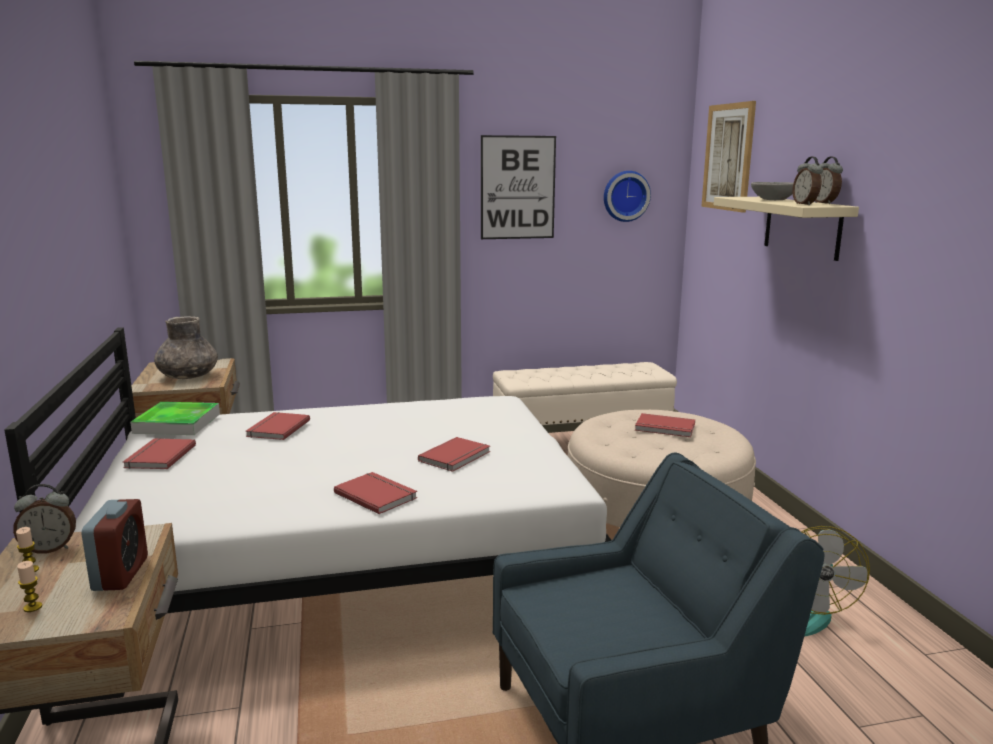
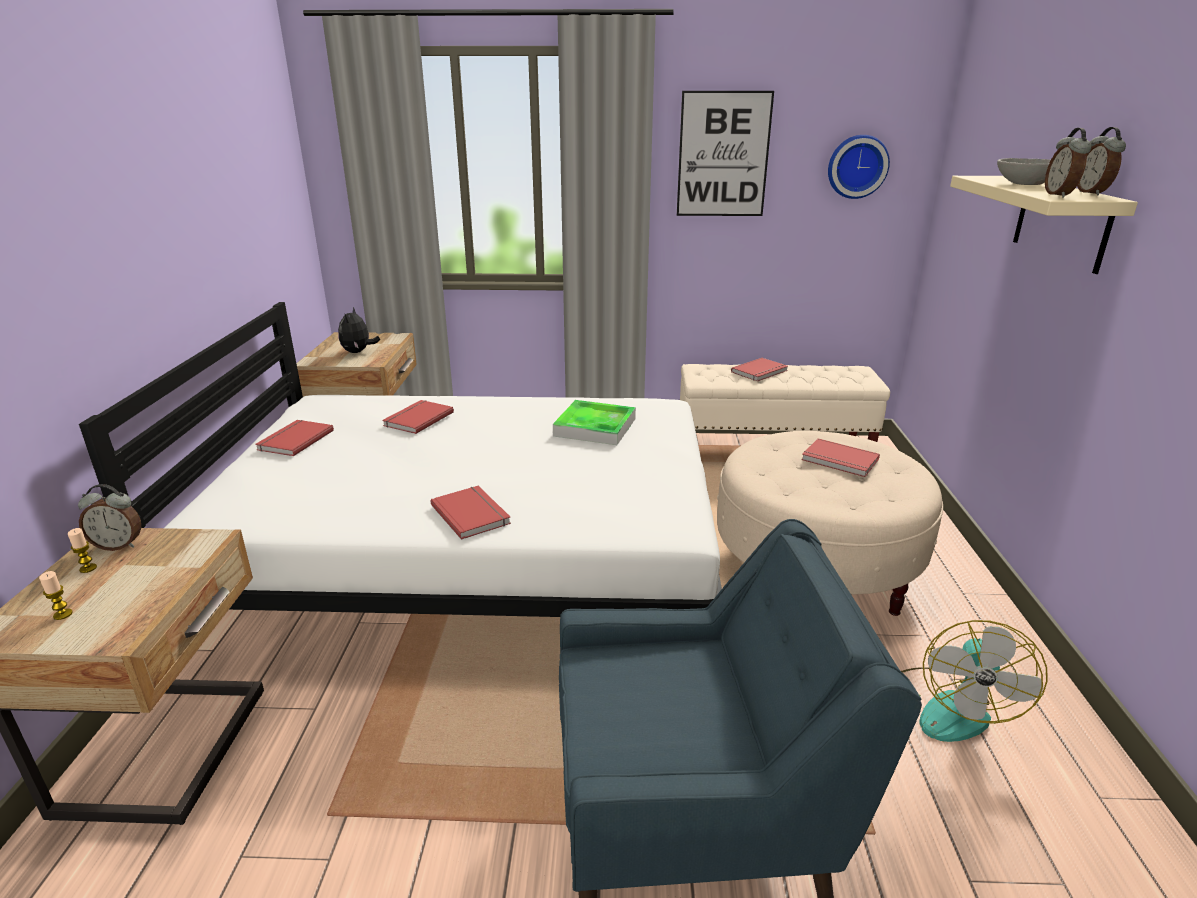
camera: 15 degrees right, 10 degrees up
(120, 574) = (159, 586): alarm clock -> none
(177, 423) = (330, 403): tray -> tray (595, 427)
(188, 376) = (358, 352): grey vase -> plush toy
(456, 457) = (579, 475): red book -> red book (761, 372)
(728, 157) = (990, 119): picture -> none

